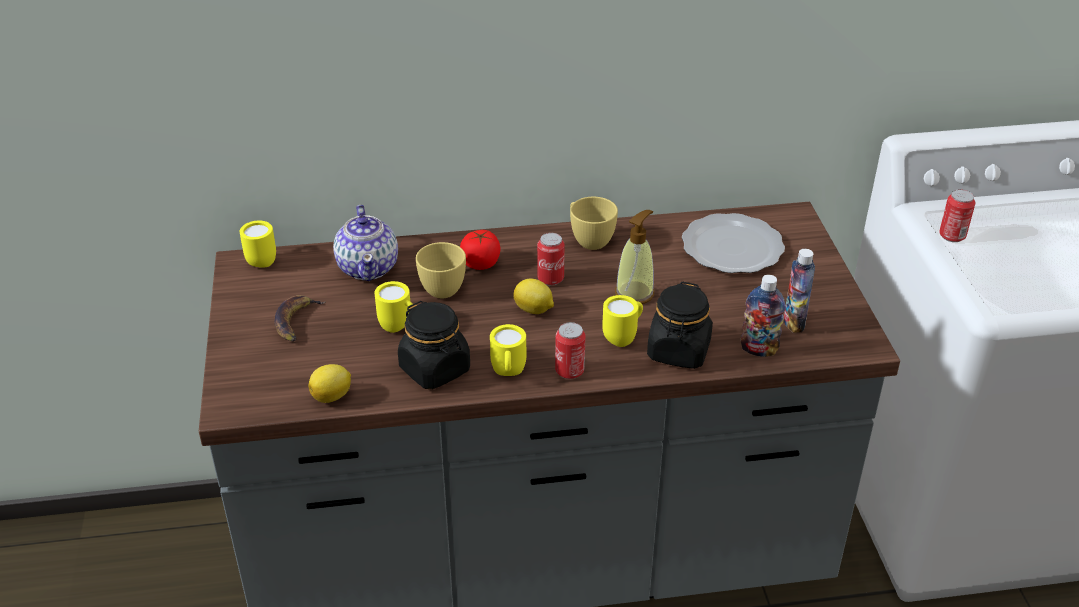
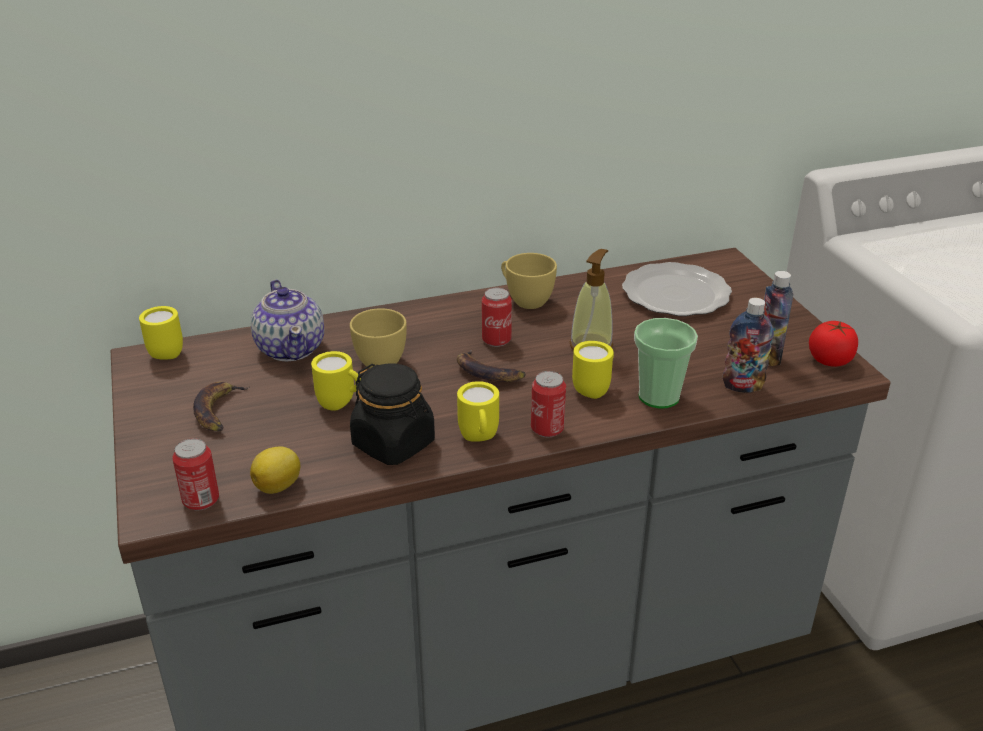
camera: 10 degrees left, 5 degrees down
(480, 263) = (415, 333): tomato -> tomato (830, 360)
(534, 310) = (488, 372): lemon -> banana
(678, 351) = (658, 396): black jar -> cup
(952, 236) = (896, 259): can -> can (201, 500)

